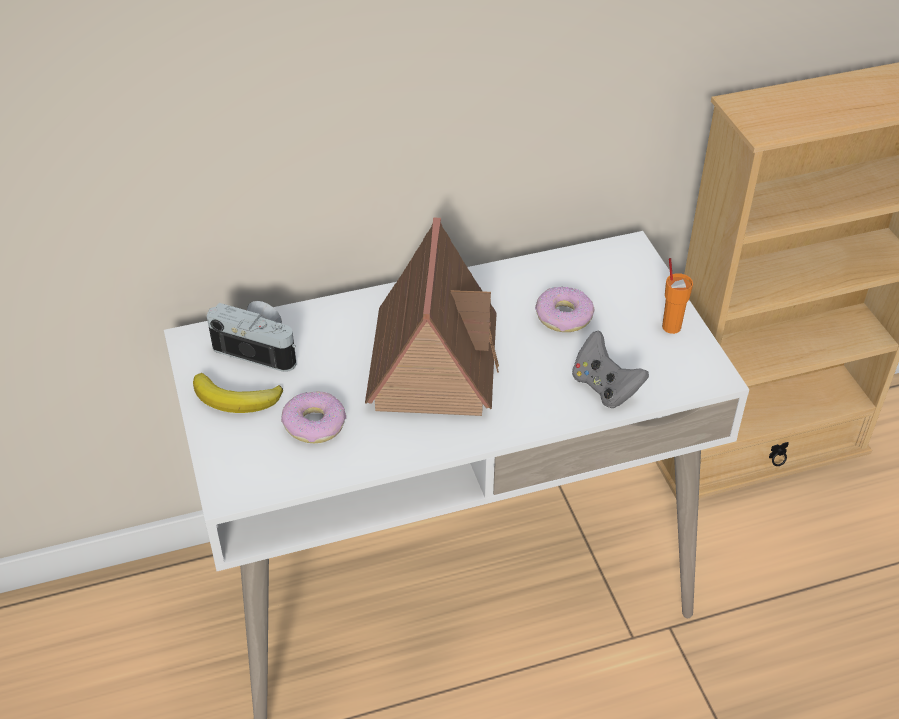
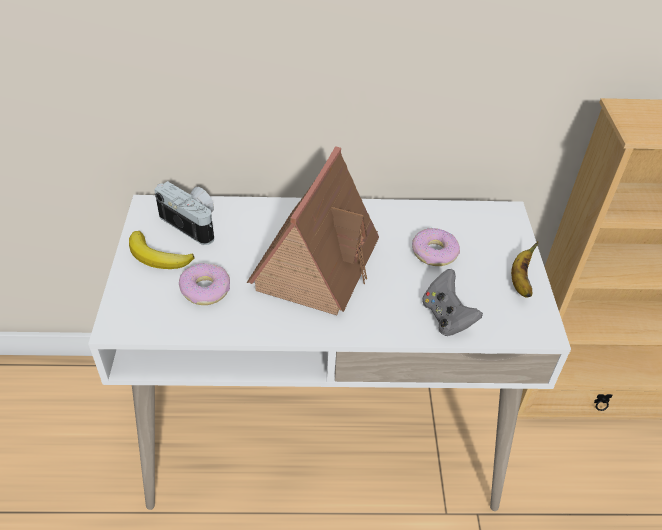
camera: 15 degrees right, 0 degrees up
(671, 326) = (520, 281): orange cup -> banana

